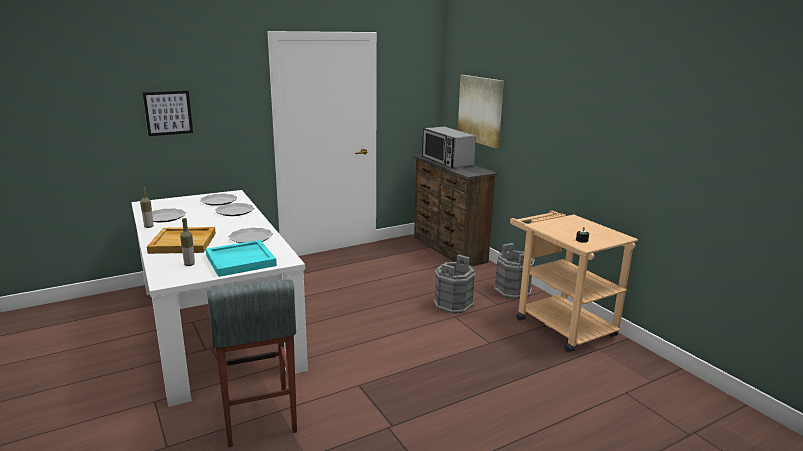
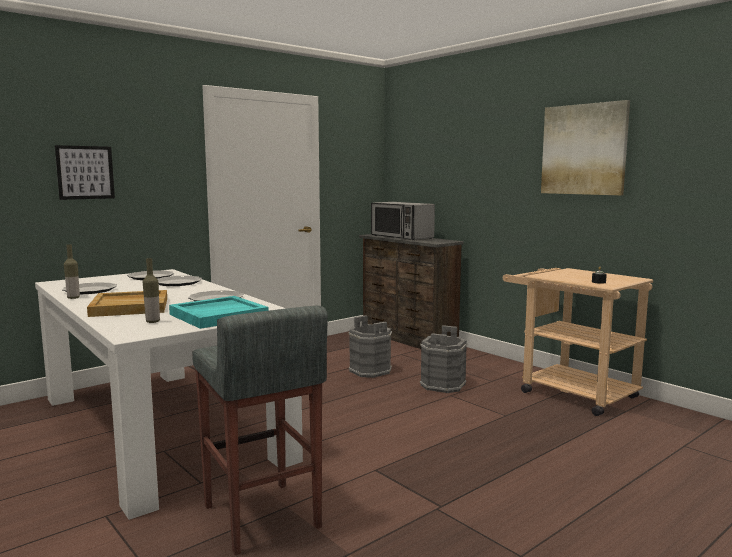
camera: 10 degrees left, 10 degrees down
(480, 110) = (436, 177): picture -> picture (584, 149)
(512, 290) = (500, 368): grey bucket -> grey bucket (370, 370)

